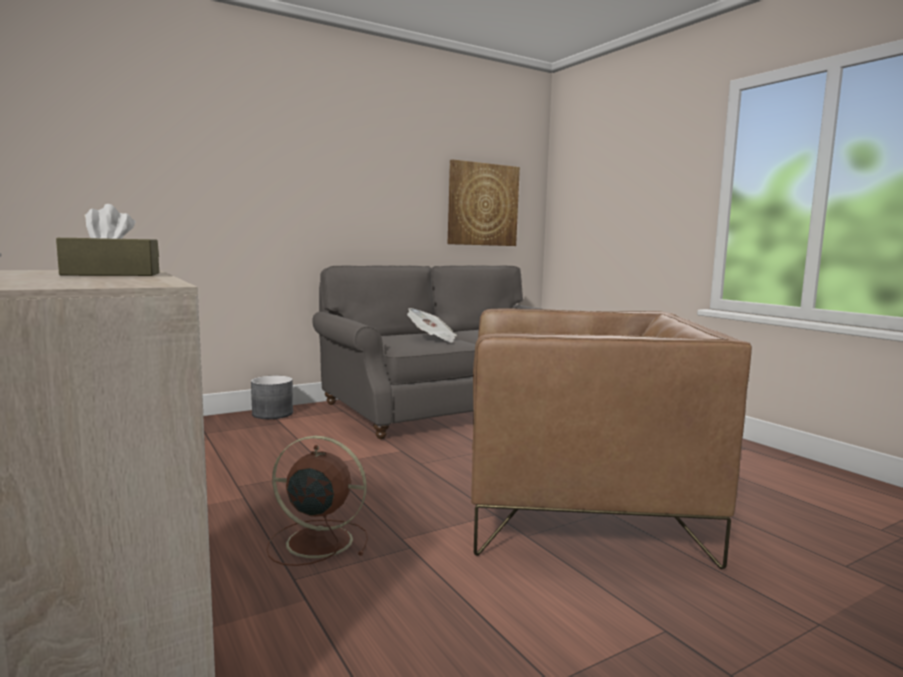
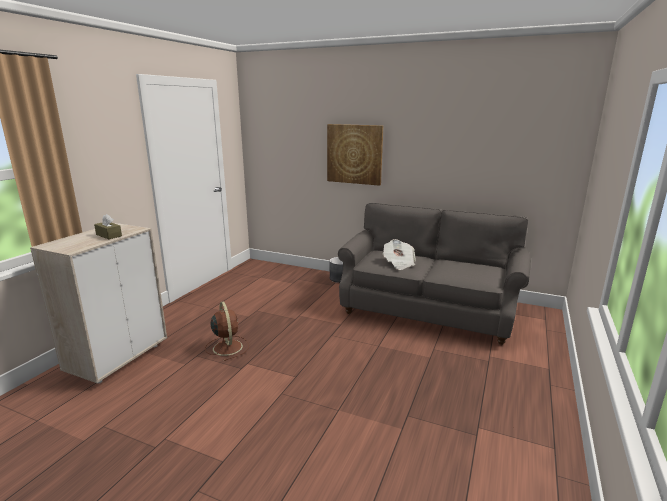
camera: 55 degrees right, 10 degrees up
(482, 204) = (513, 162): picture -> picture (354, 154)
(580, 508) = (333, 399): brown armchair -> none

